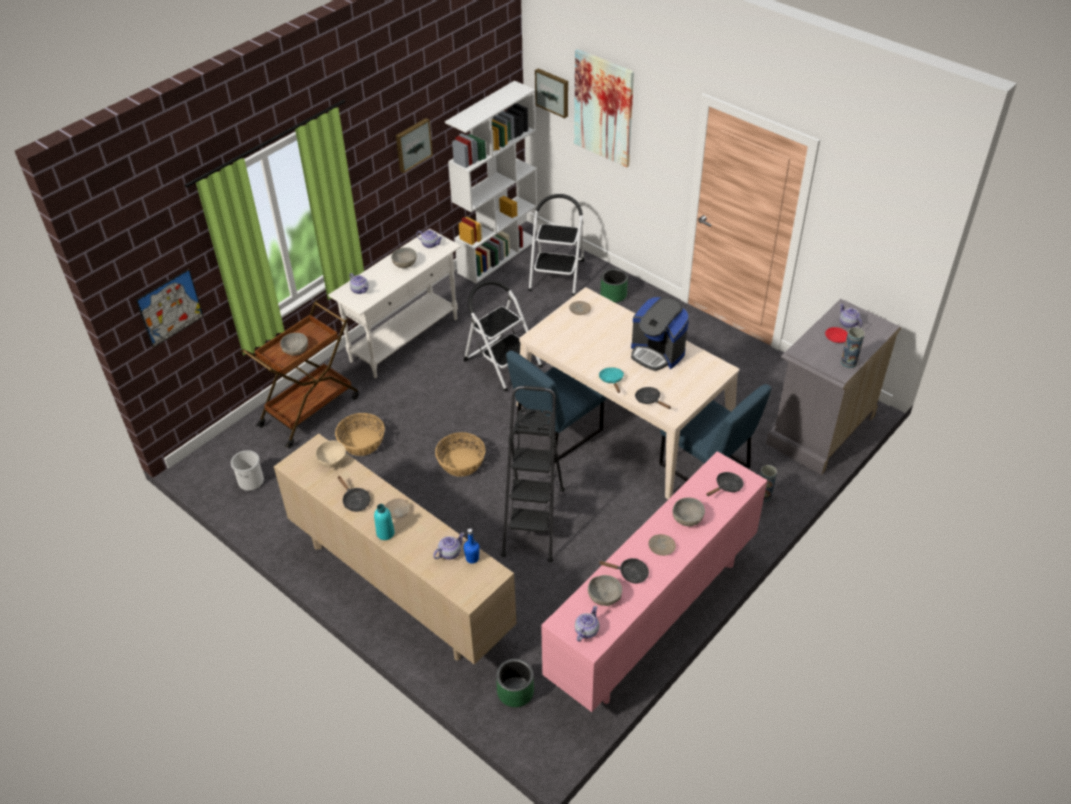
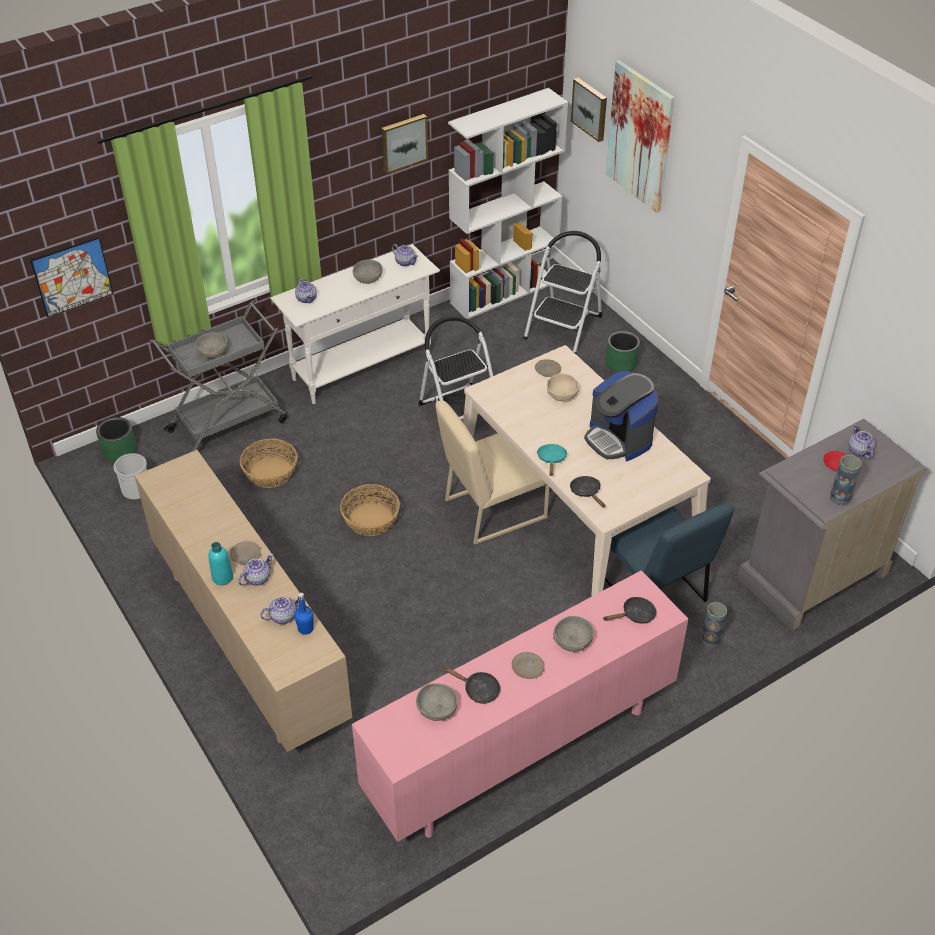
camera: 15 degrees right, 0 degrees up
(310, 411) = (229, 426): brown cart -> grey cart
(332, 460) = (199, 483): beige bowl -> beige bowl (562, 395)
(355, 501) = (205, 533): black frying pan -> none
(515, 692) = (329, 796): green planter -> green planter (119, 451)
(533, 520) = (427, 604): step ladder -> none
(556, 432) = (492, 509): blue chair -> beige chair
(586, 630) = (400, 743): teapot -> teapot (257, 578)

